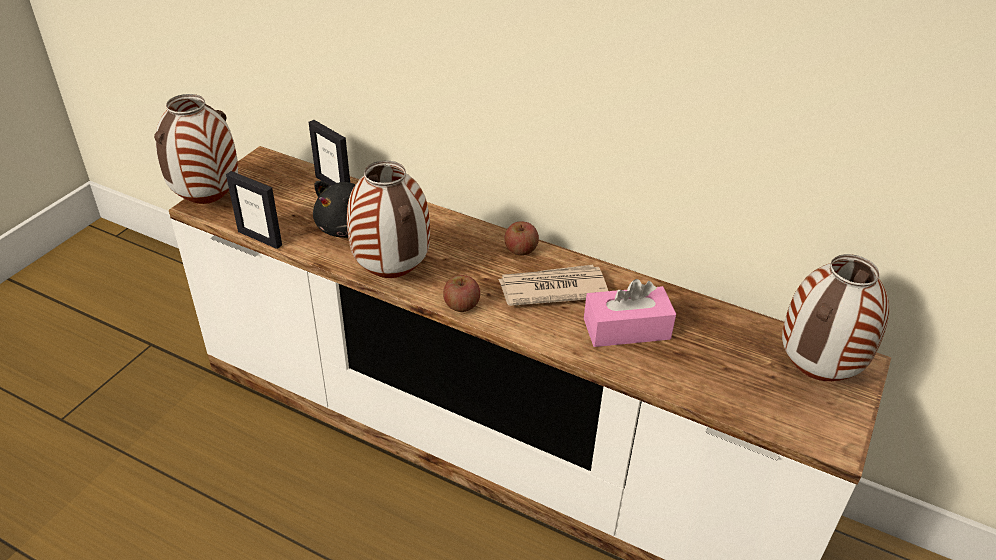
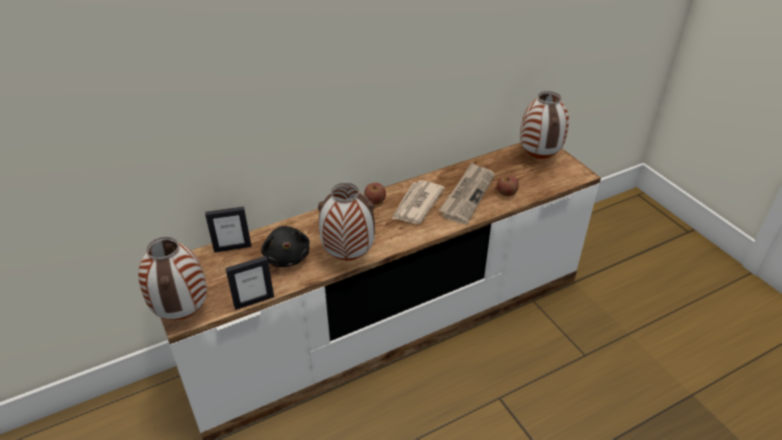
camera: 55 degrees left, 0 degrees up
(461, 305) = (400, 241): apple -> apple (506, 192)
(626, 329) = (467, 195): pink tissue box -> newspaper

